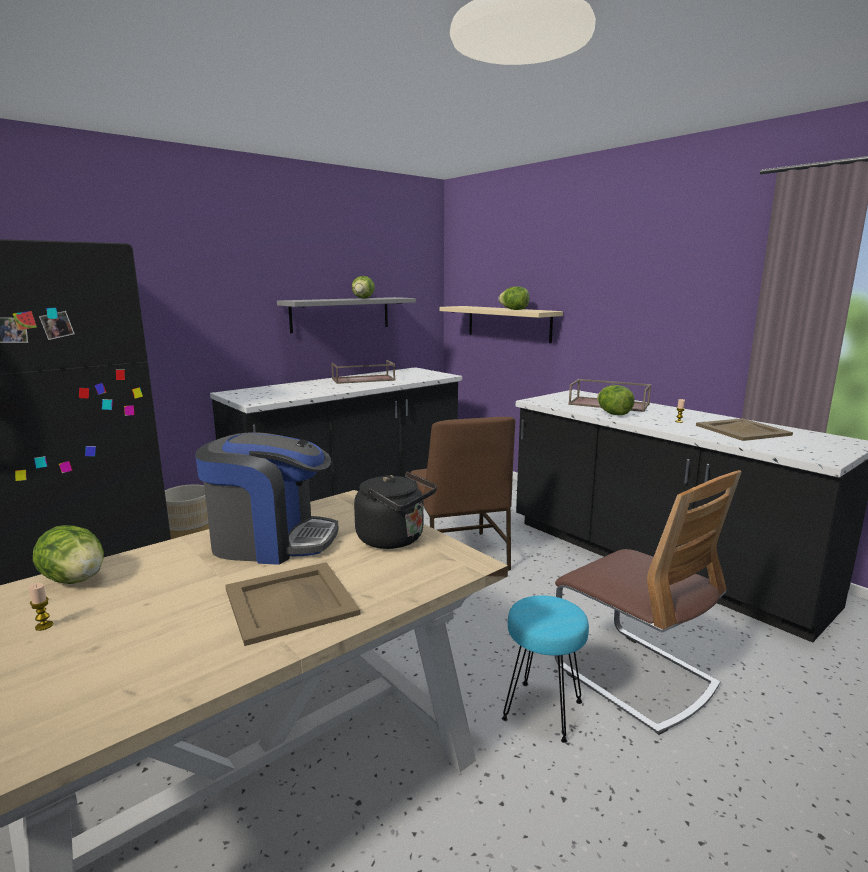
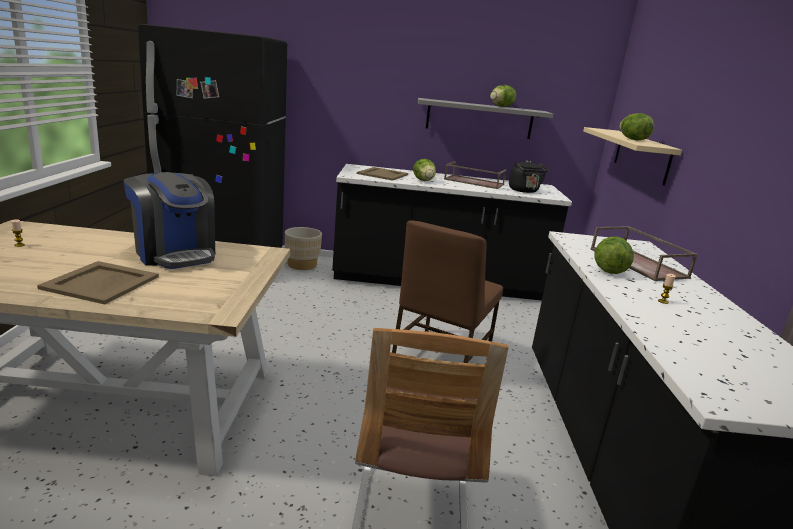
camera: 40 degrees right, 5 degrees up
(75, 579) = (72, 233): lettuce -> lettuce (423, 181)
(394, 539) = (225, 282): black kettle -> black kettle (524, 191)
(542, 711) = (302, 484): turquoise stool -> none
(741, 430) = (717, 337): beige tray -> beige tray (382, 174)

